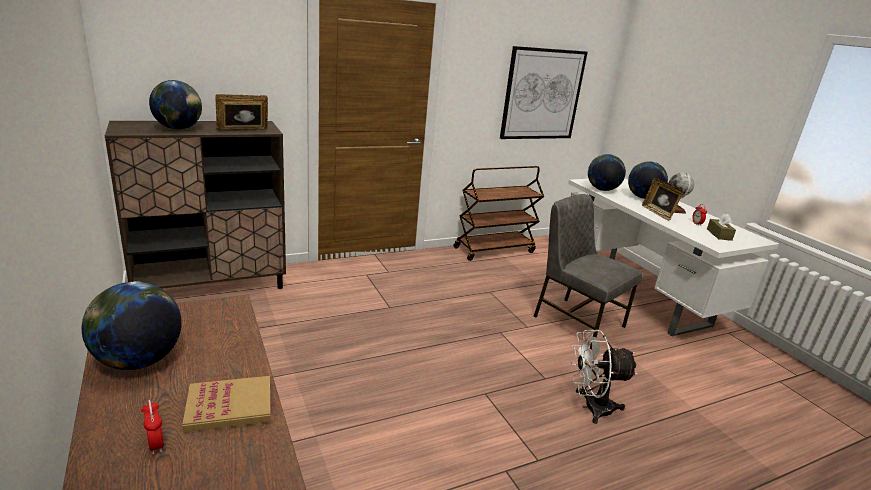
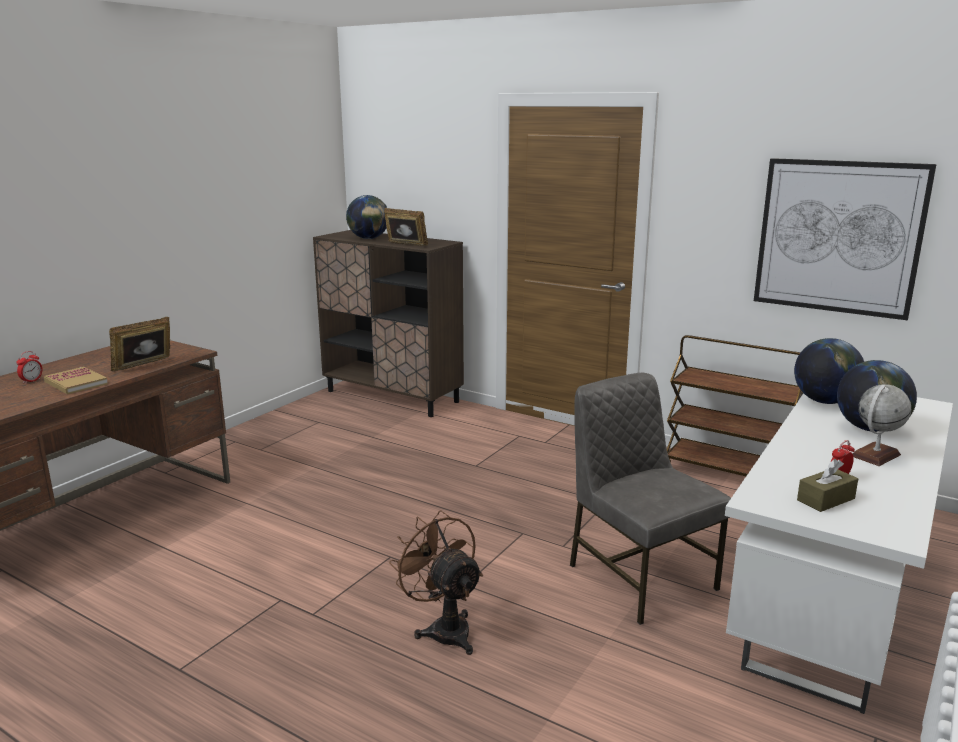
camera: 60 degrees right, 5 degrees down
(139, 361) = (107, 356): globe -> none
(577, 321) = (639, 576): grey chair -> grey chair turned 45 degrees counterclockwise
(591, 407) = (444, 628): white fan -> brown fan
(658, 213) = (813, 447): picture frame -> picture frame (144, 366)

